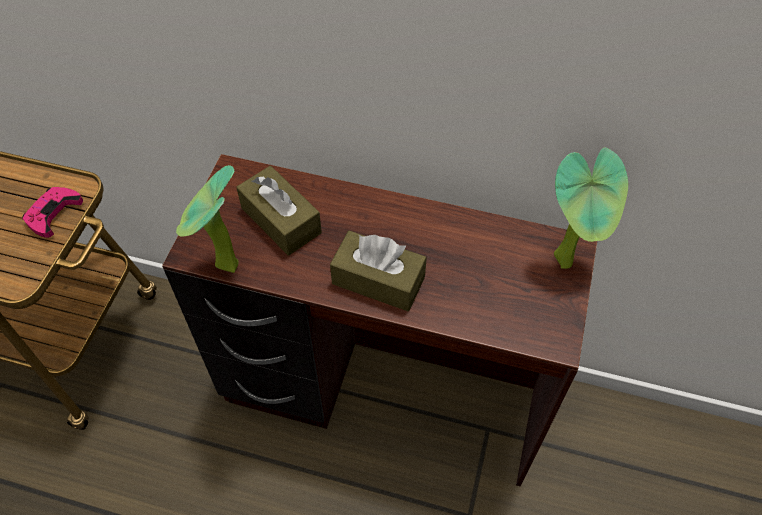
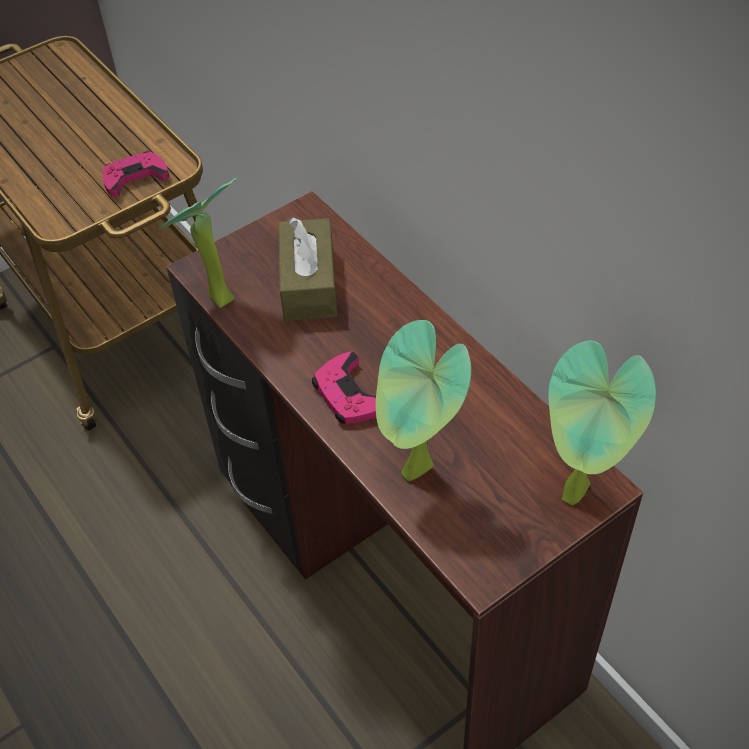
camera: 40 degrees right, 5 degrees down
(378, 280) = (349, 395): brown tissue box -> pink game controller
(468, 306) = (418, 475): none -> potted plant

